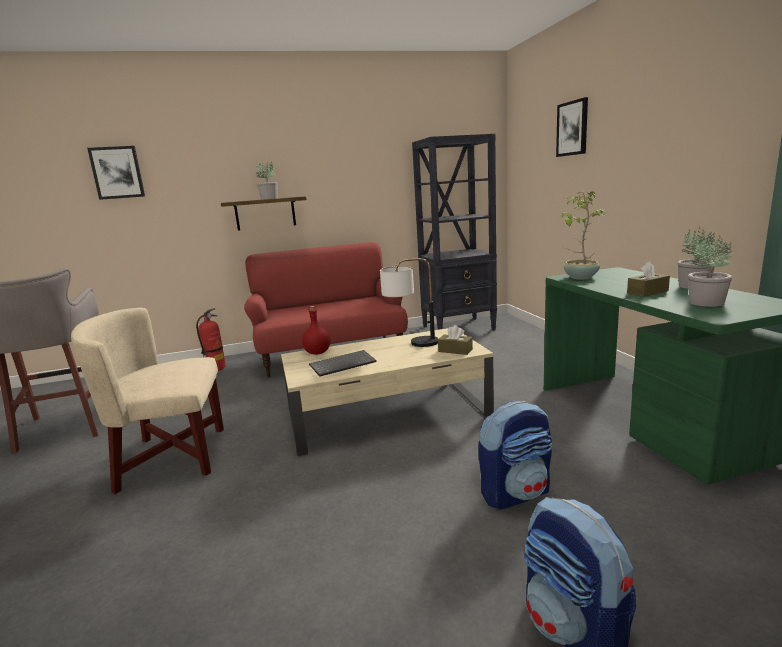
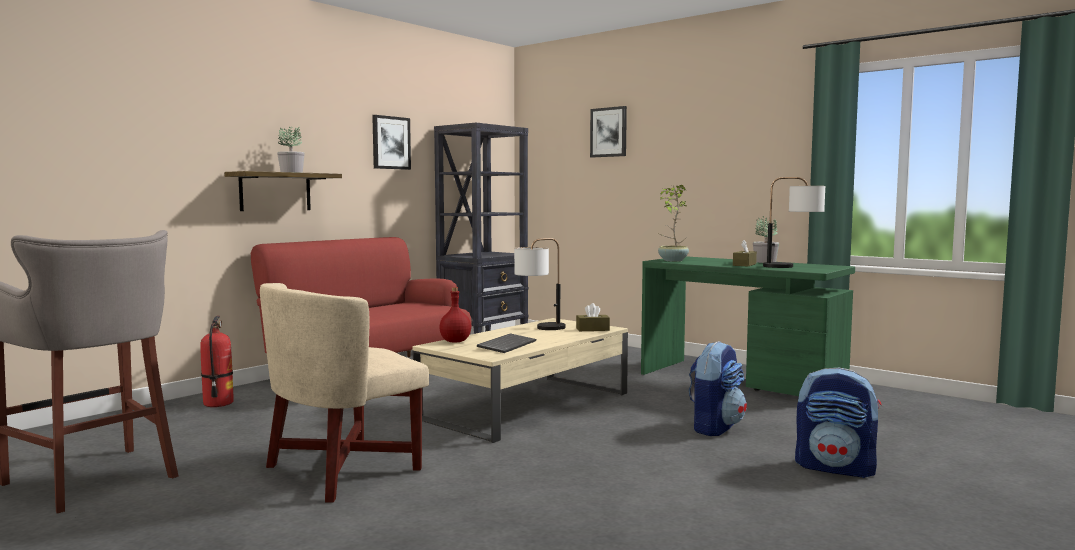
camera: 35 degrees left, 10 degrees down
(117, 172) = (86, 114): picture -> picture (391, 142)
(706, 302) = (793, 267): potted plant -> table lamp

